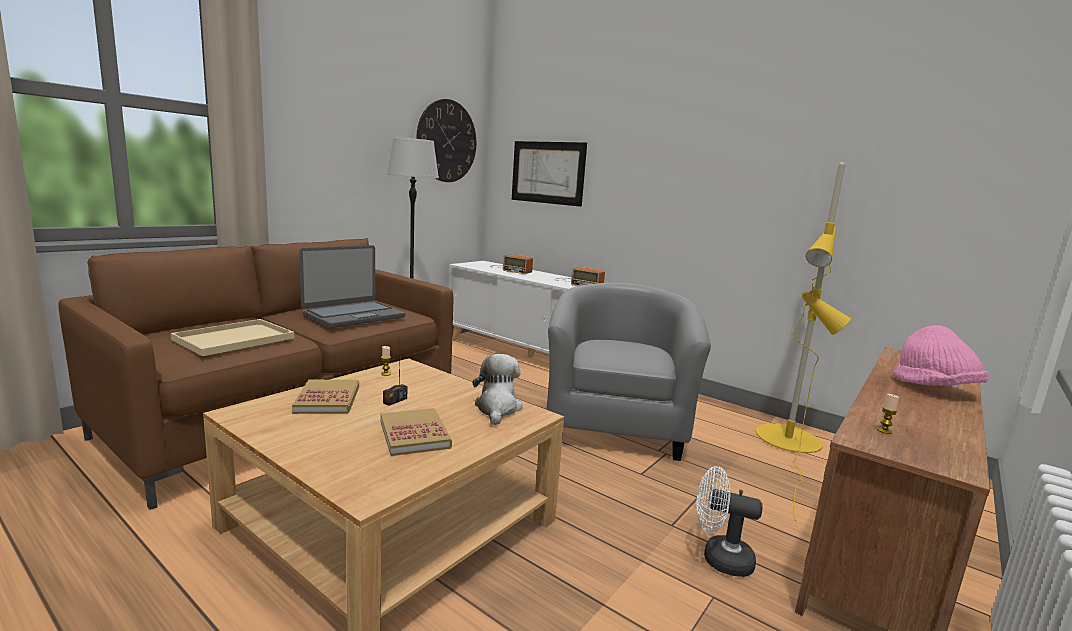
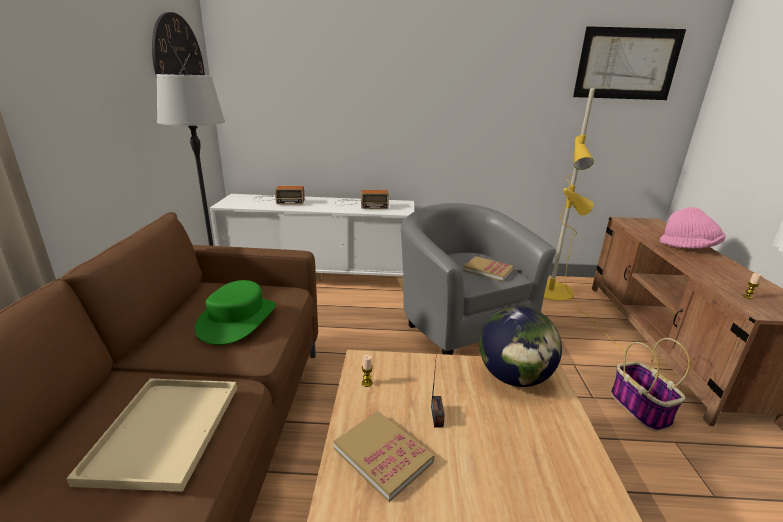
camera: 35 degrees left, 10 degrees up
(353, 315) = (237, 319): laptop -> green hat
(414, 434) = (524, 452): book -> book (488, 270)
(497, 408) = (514, 377): plush toy -> globe
(547, 172) = (298, 97): picture -> picture (627, 64)
(719, 558) = (641, 409): white fan -> basket

